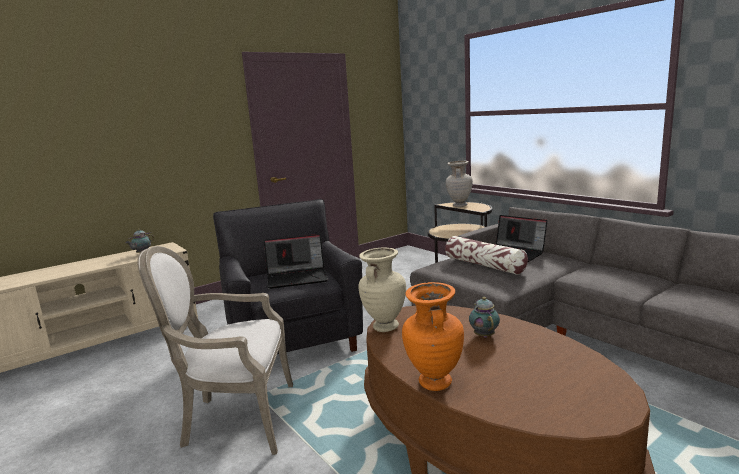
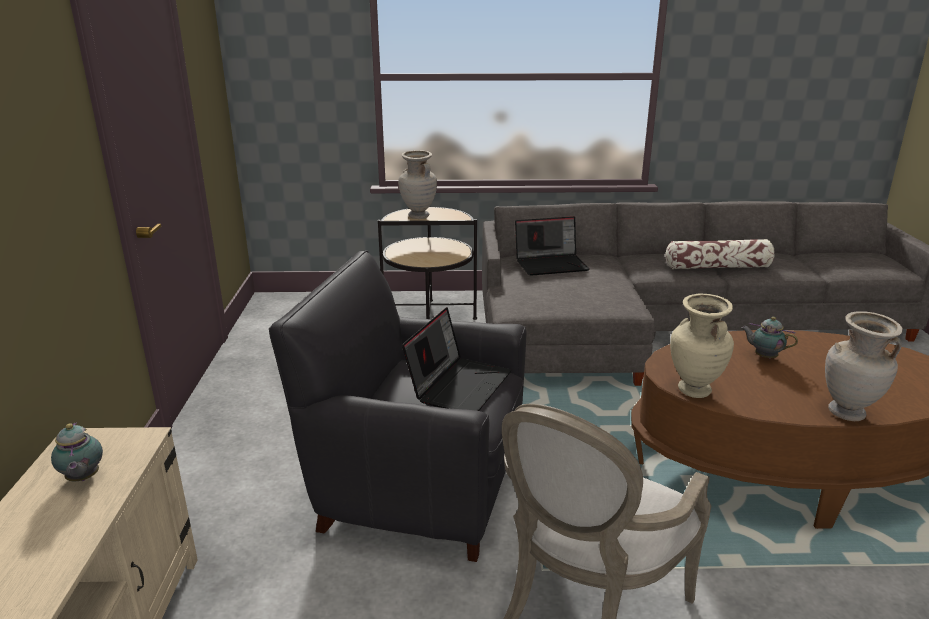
camera: 55 degrees left, 10 degrees up
(433, 383) = (847, 414): orange vase -> beige vase
(484, 265) = (561, 287): pillow -> pillow (717, 267)

